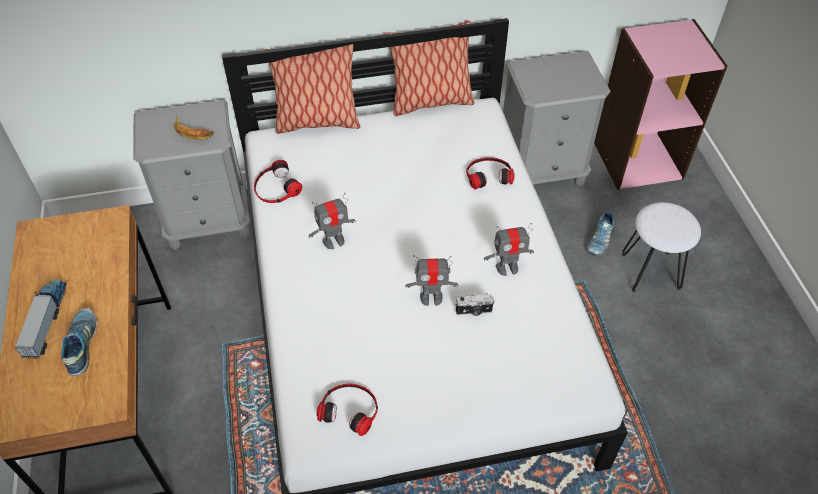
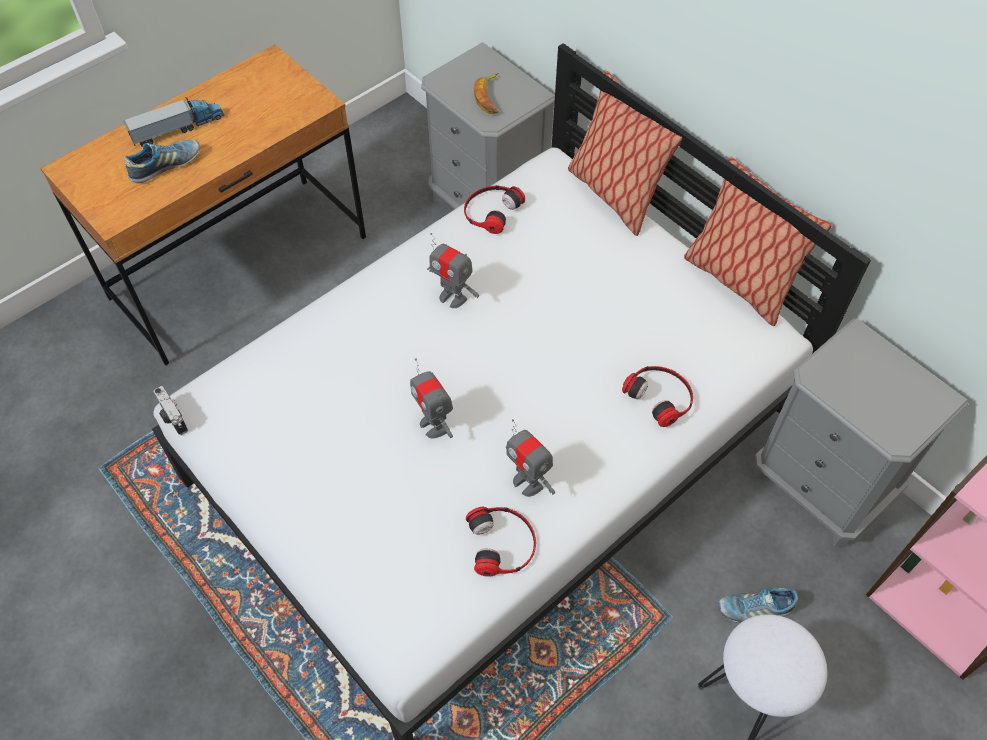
camera: 60 degrees right, 5 degrees up
(350, 409) = (247, 421): headphones -> headphones (502, 543)
(474, 311) = (440, 477): camera -> camera (172, 418)

